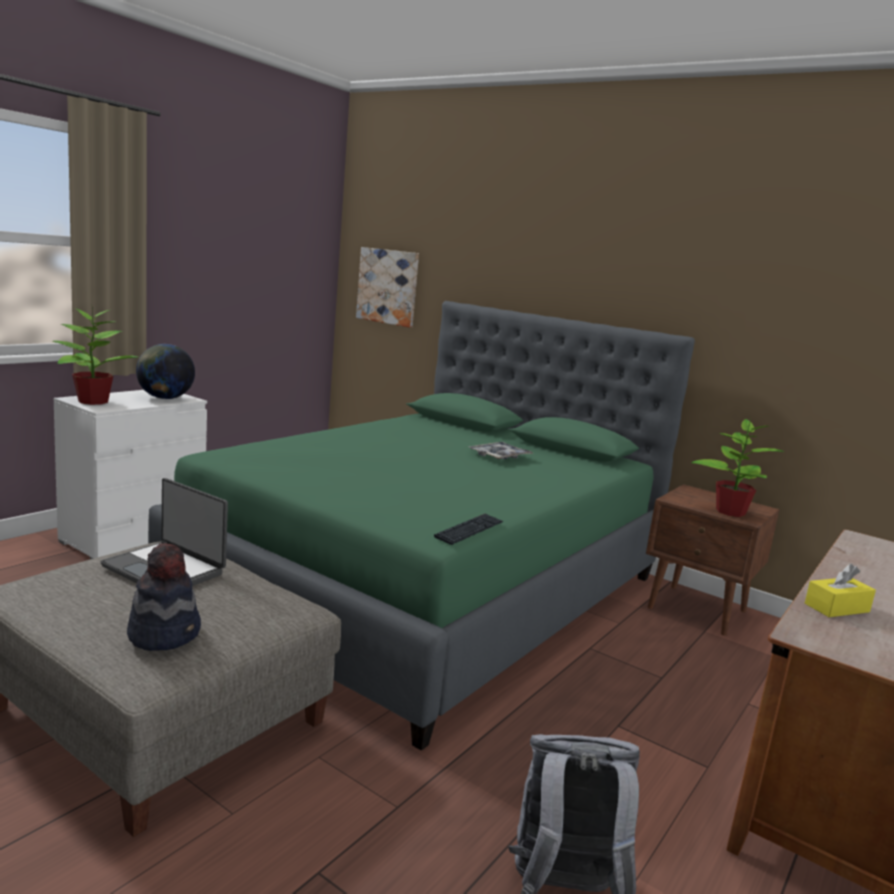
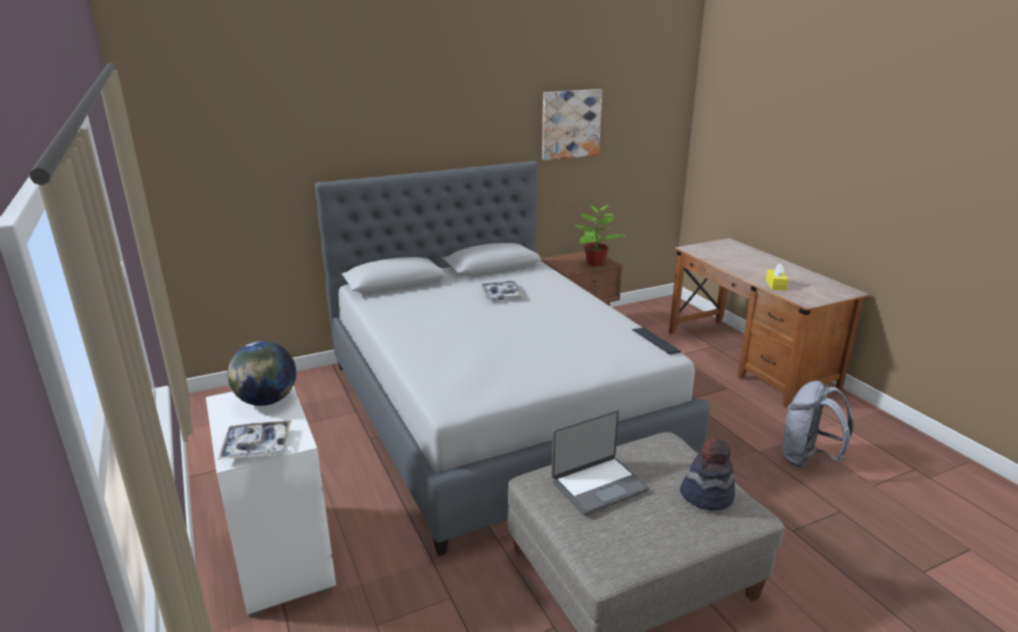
camera: 60 degrees left, 10 degrees up
(92, 401) = (257, 447): potted plant -> tray
(388, 286) = (221, 184): picture -> picture (570, 124)
(427, 587) = (496, 412): green bed -> grey bed

